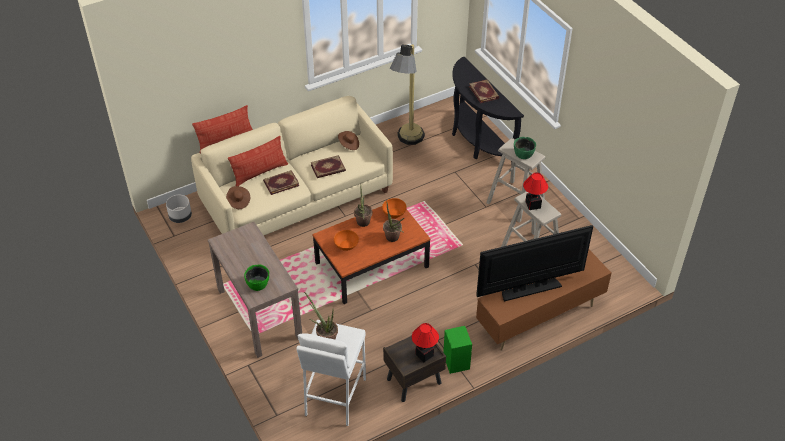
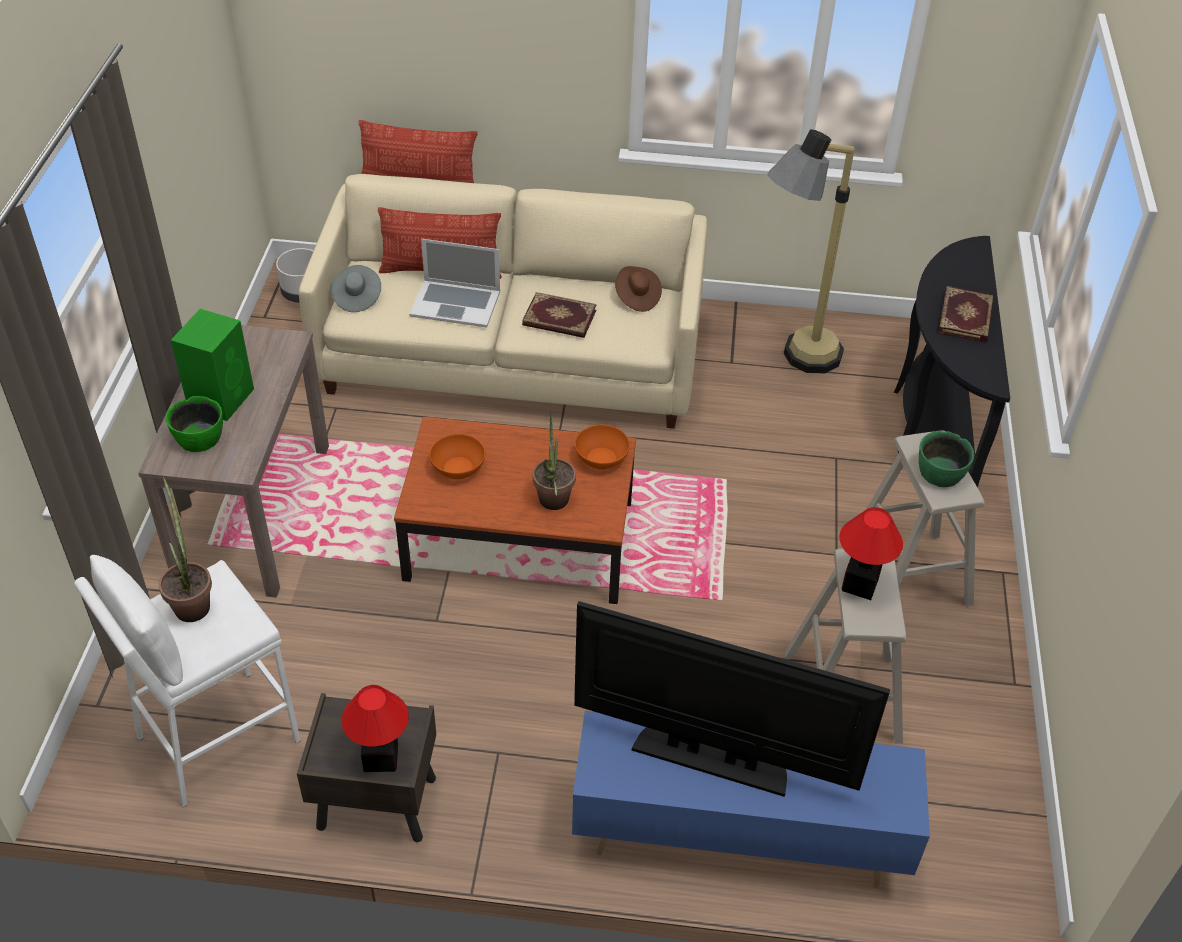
camera: 35 degrees right, 0 degrees up
(238, 201) = (357, 298): brown hat -> grey hat
(281, 183) = (455, 303): book -> laptop
(362, 224) = (525, 447): potted plant -> none
(456, 361) = (490, 817): green speaker -> green speaker (222, 397)
(539, 318) = (737, 839): brown tv stand -> blue tv stand

